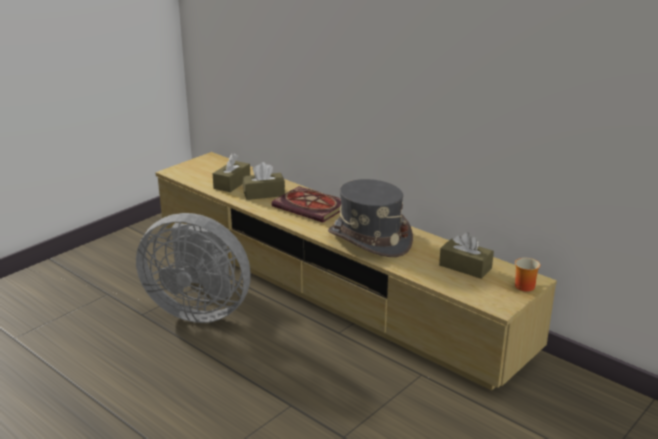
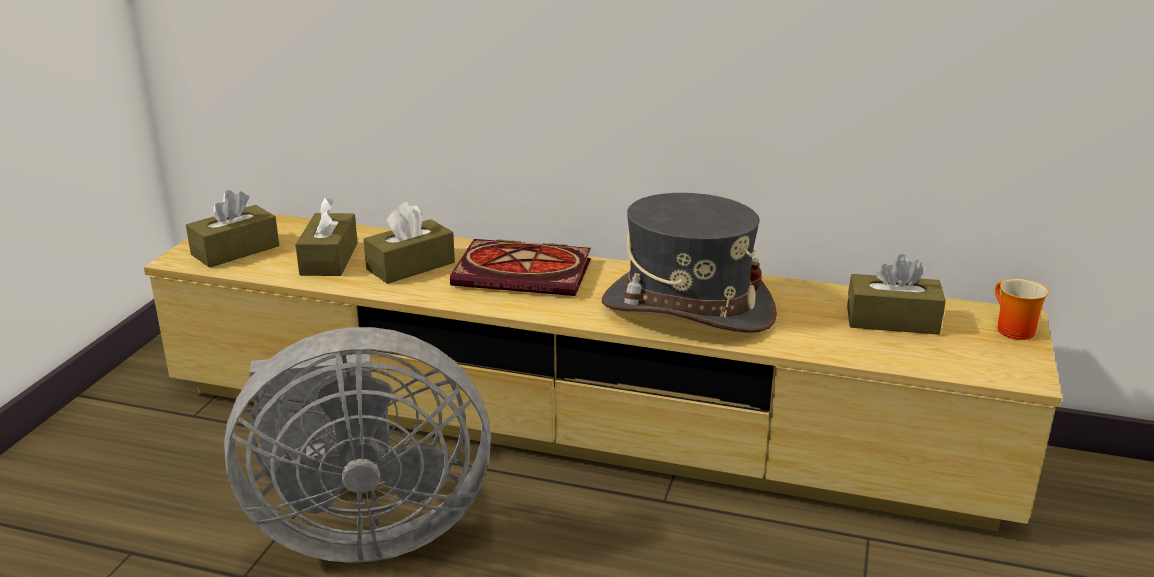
camera: 25 degrees left, 0 degrees up
(197, 172) = (235, 250): none -> brown tissue box

